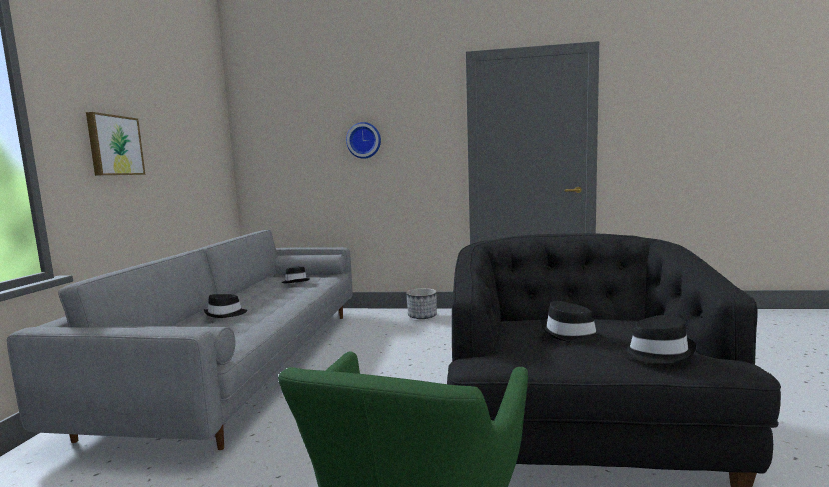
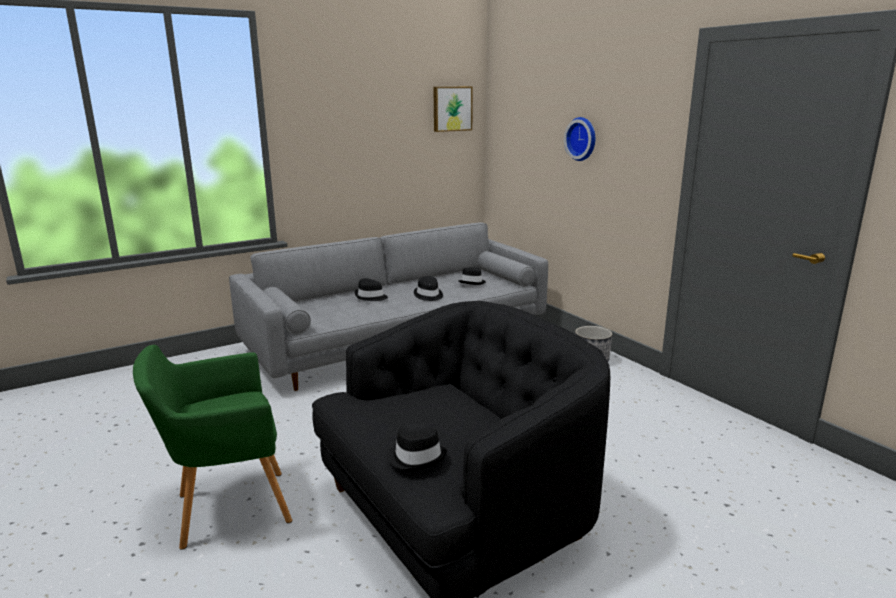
camera: 50 degrees right, 10 degrees up
(114, 145) = (337, 144): picture -> picture (451, 109)
(570, 334) = (419, 414): black hat -> black hat (428, 295)

